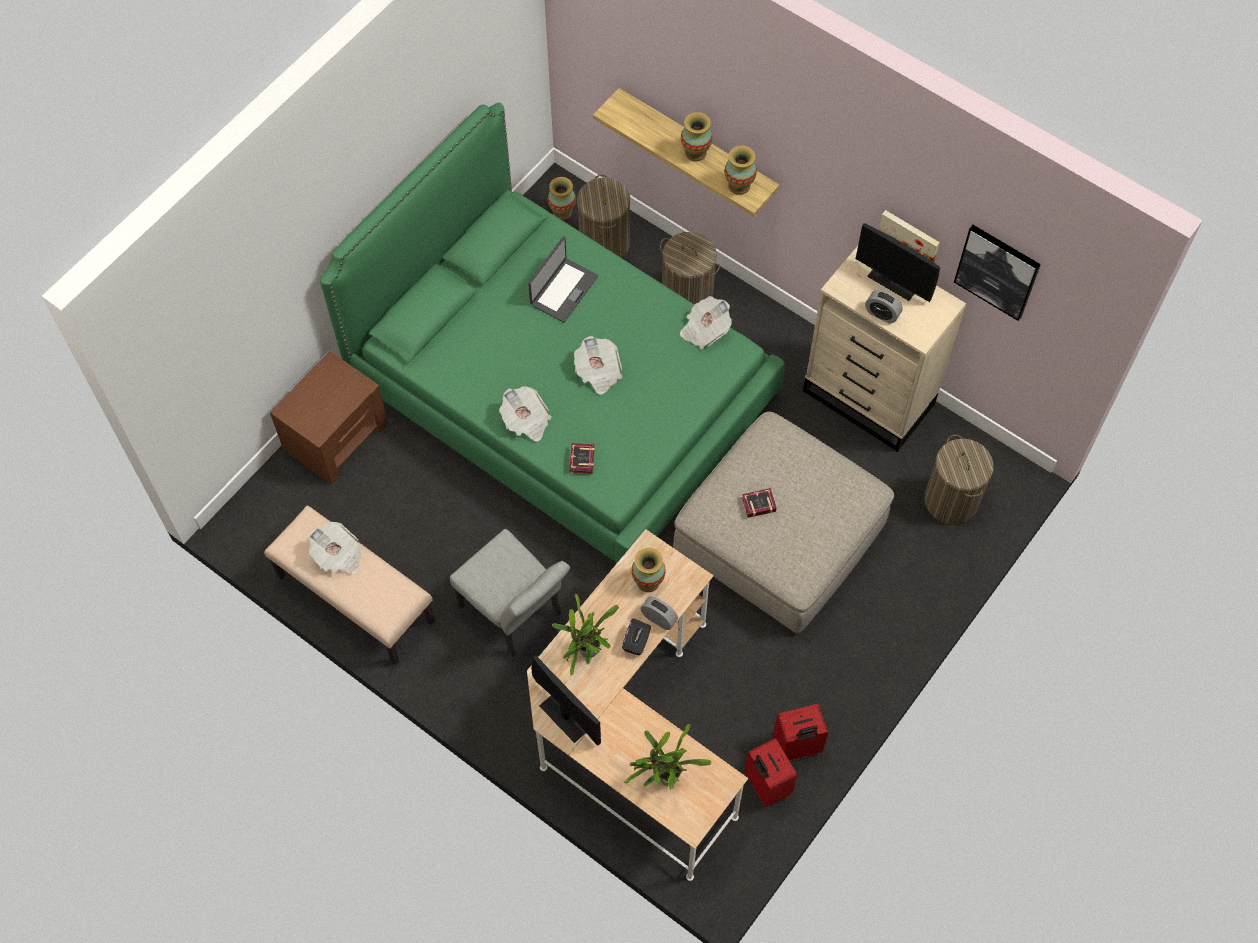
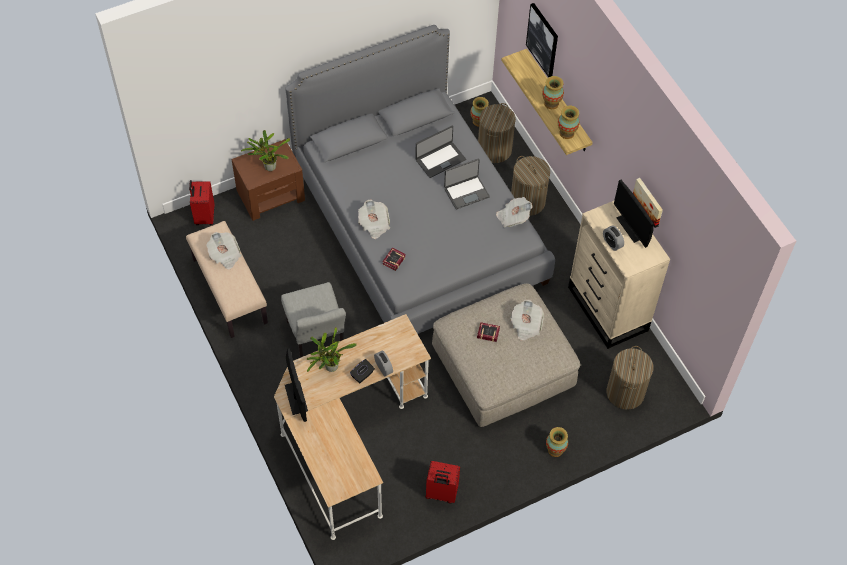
camera: 25 degrees right, 5 degrees down
(562, 391) = (418, 225): green bed -> grey bed
(598, 372) = (433, 215): newspaper -> newspaper (526, 325)
(624, 321) = (466, 192): none -> laptop
(648, 581) = (389, 344): vase -> vase (555, 450)
(664, 777) = (333, 458): potted plant -> potted plant (268, 167)
(765, 785) = (409, 506): red suitcase -> red suitcase (204, 216)
(997, 271) = (688, 240): picture -> picture (543, 40)

